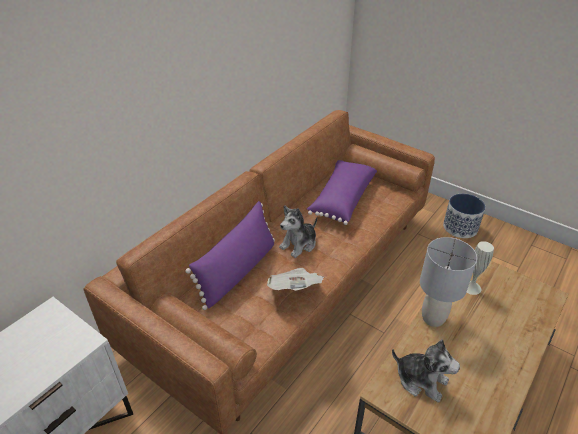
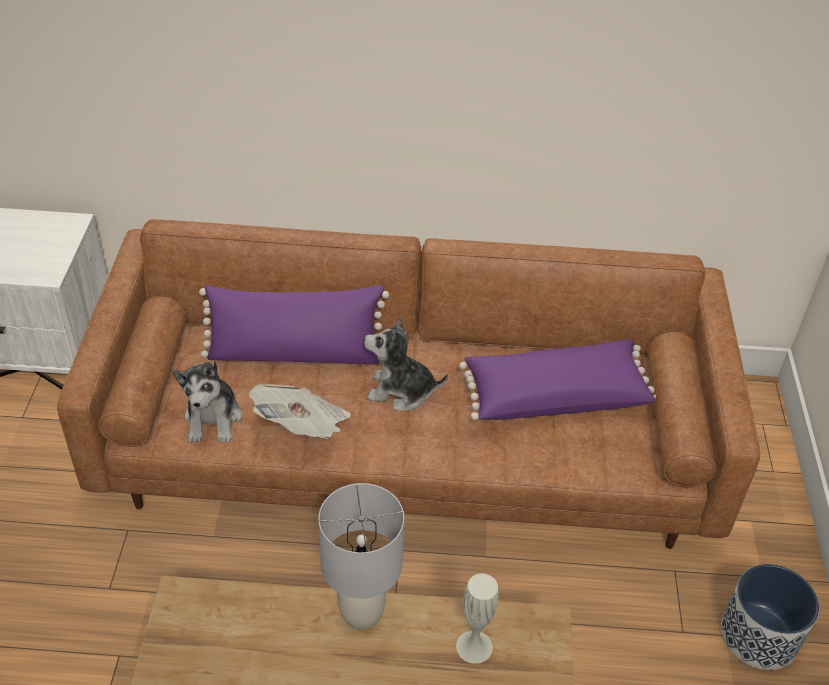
camera: 55 degrees right, 5 degrees up
(421, 380) = (228, 636): plush toy -> plush toy (213, 419)

